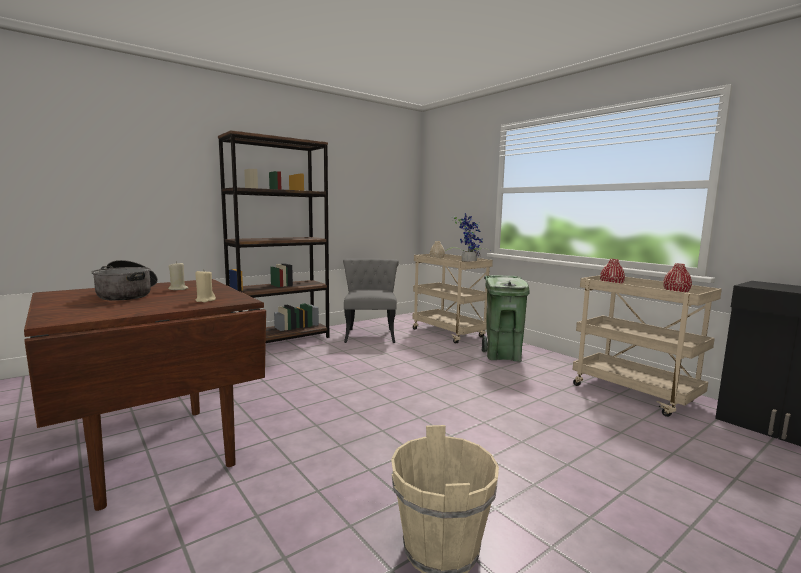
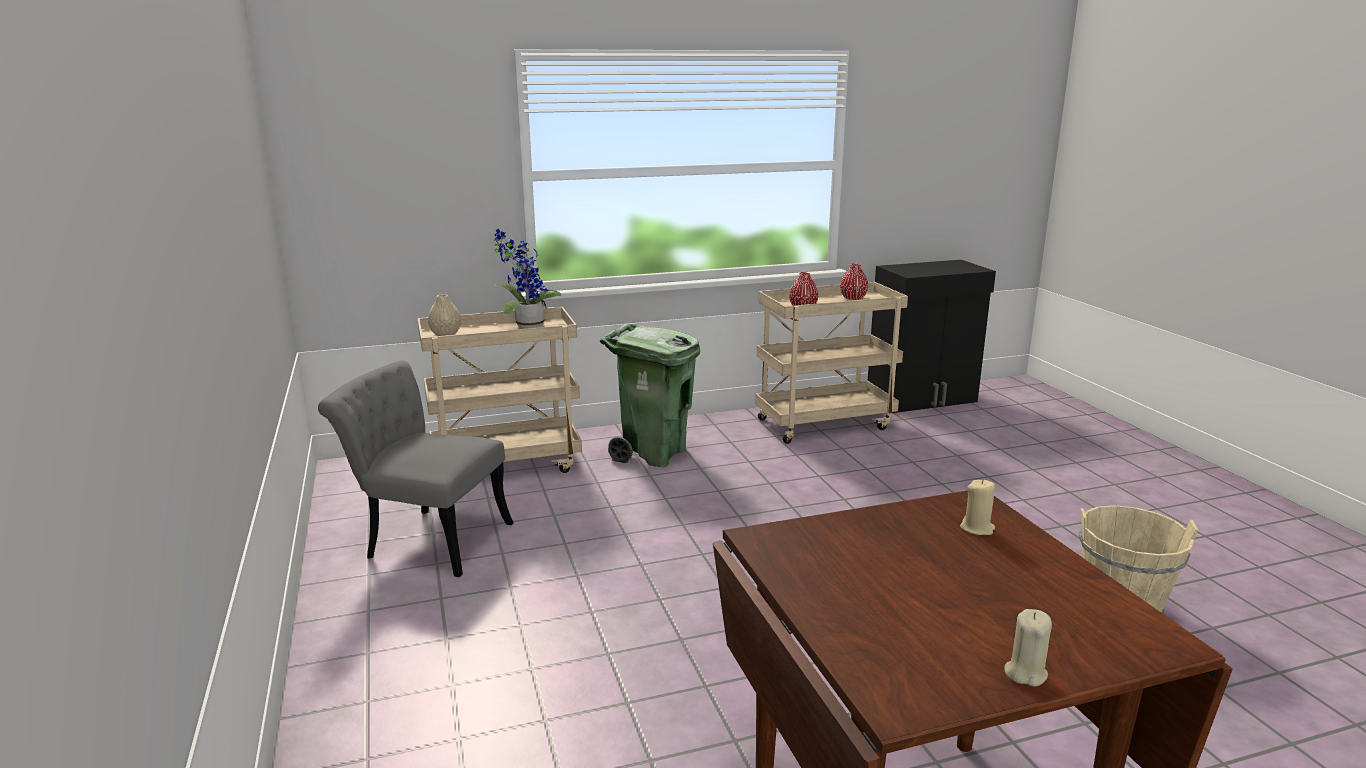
camera: 70 degrees left, 10 degrees up
(128, 294) = (918, 605): cooking pot -> none
(178, 289) = (860, 558): beige candle -> beige candle (1025, 673)
(280, 340) = (350, 663): brown bookcase -> none

